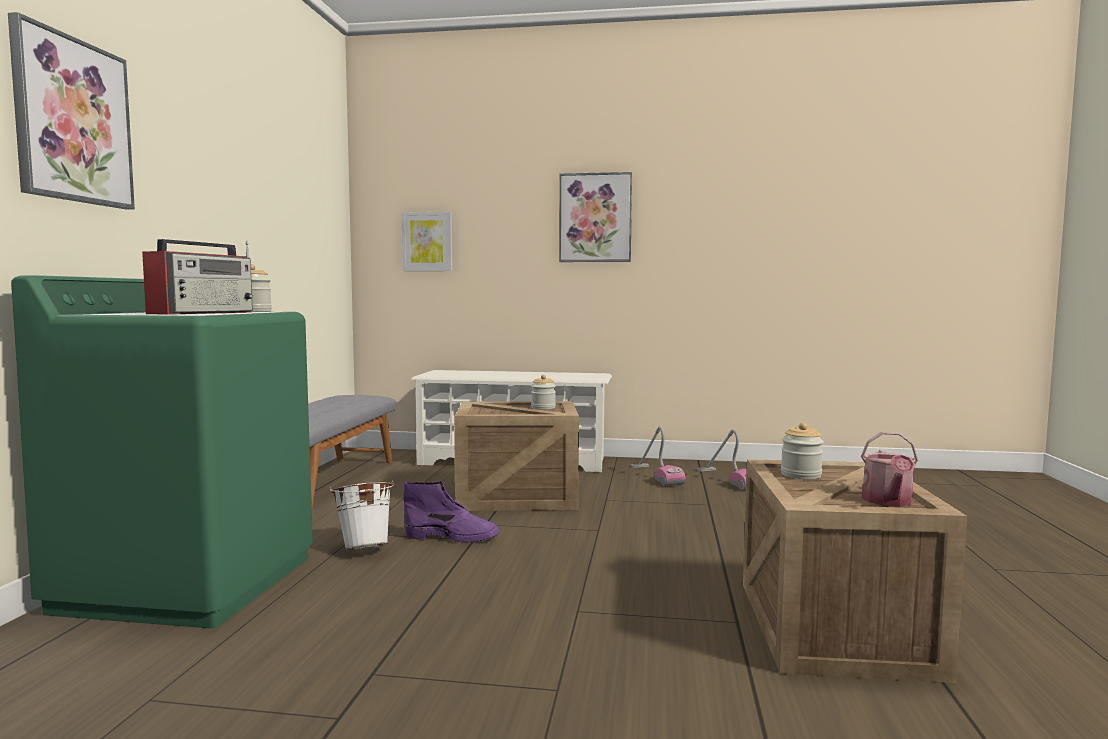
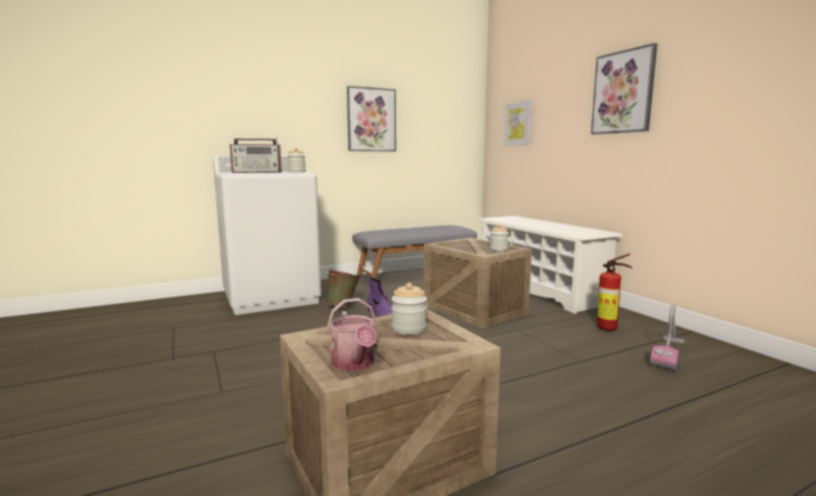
camera: 55 degrees right, 5 degrees up
(72, 121) = (253, 86): picture -> picture (371, 120)
(189, 582) = (271, 297): green washing machine -> white washing machine
(365, 548) = (343, 307): white bucket -> green bucket
(656, 475) = (610, 329): vacuum cleaner -> fire extinguisher
(888, 502) = (354, 364): watering can -> watering can turned 90 degrees counterclockwise

